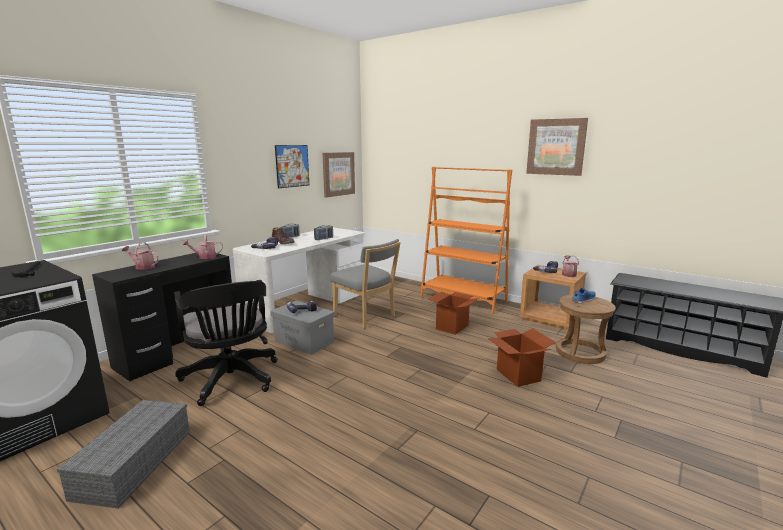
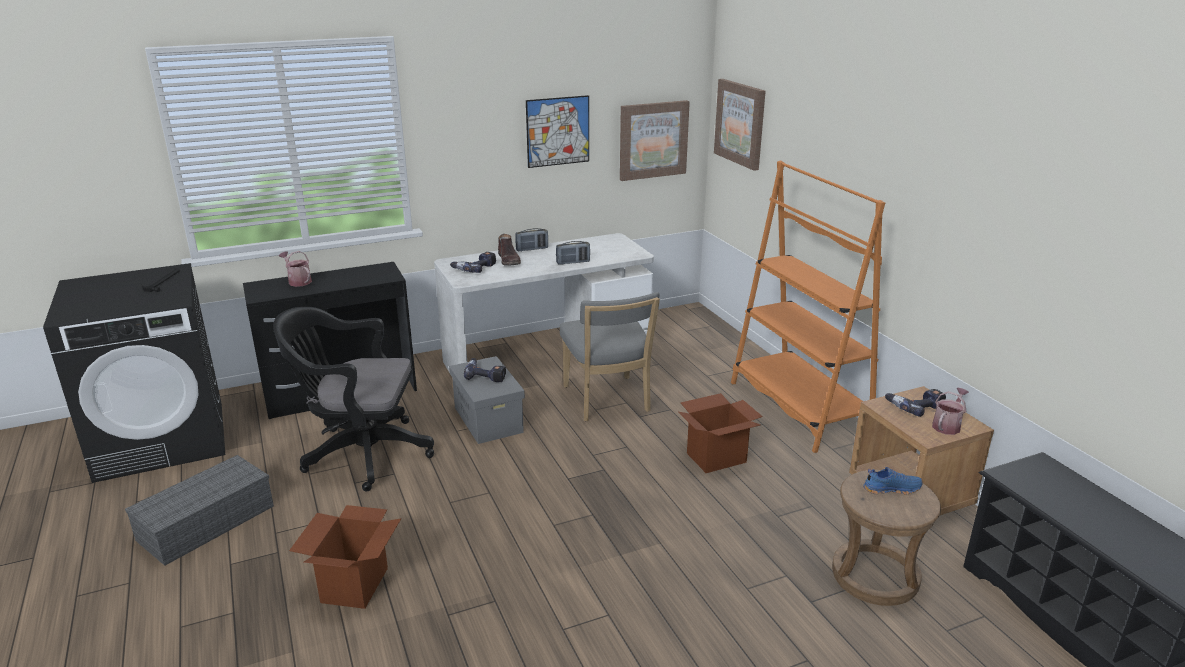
camera: 30 degrees right, 10 degrees up
(204, 257) = (377, 276): watering can -> none
(232, 381) = (361, 453): black office chair -> black office chair turned 90 degrees clockwise
(518, 375) = (718, 575): cardboard box -> cardboard box (355, 585)
(556, 147) = (980, 171): picture -> picture (740, 123)

